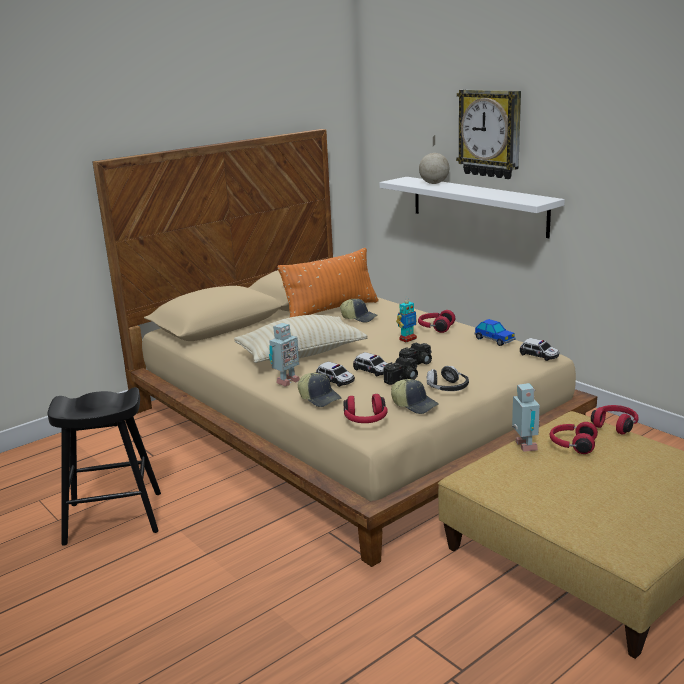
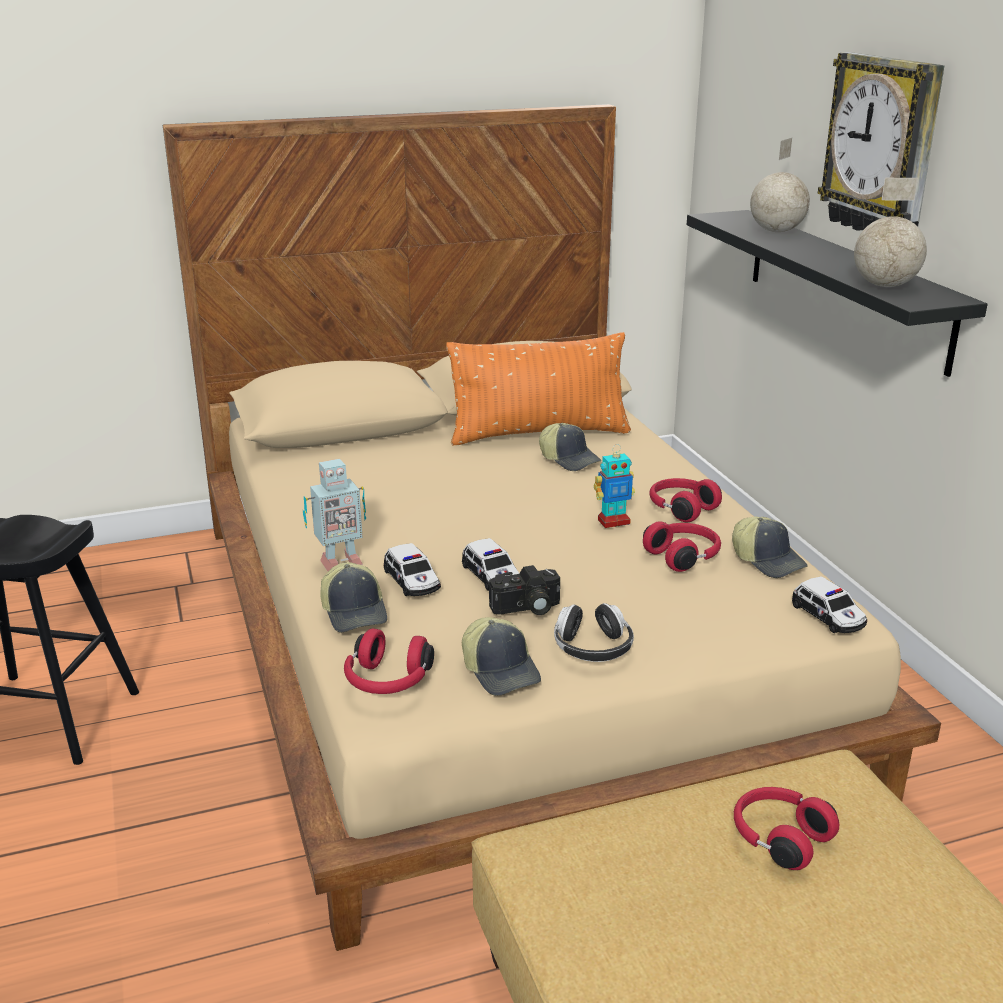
camera: 20 degrees right, 5 degrees up
(301, 354) = (411, 512): beige pillow -> none
(417, 364) = (585, 579): camera -> none
(478, 205) = (845, 286): white shelf -> black shelf
(494, 340) = (768, 560): toy car -> cap
(514, 198) = (885, 286): none -> globe
(524, 447) = (684, 811): toy robot -> none
(615, 425) = (905, 815): red headphones -> red headphones (684, 557)

